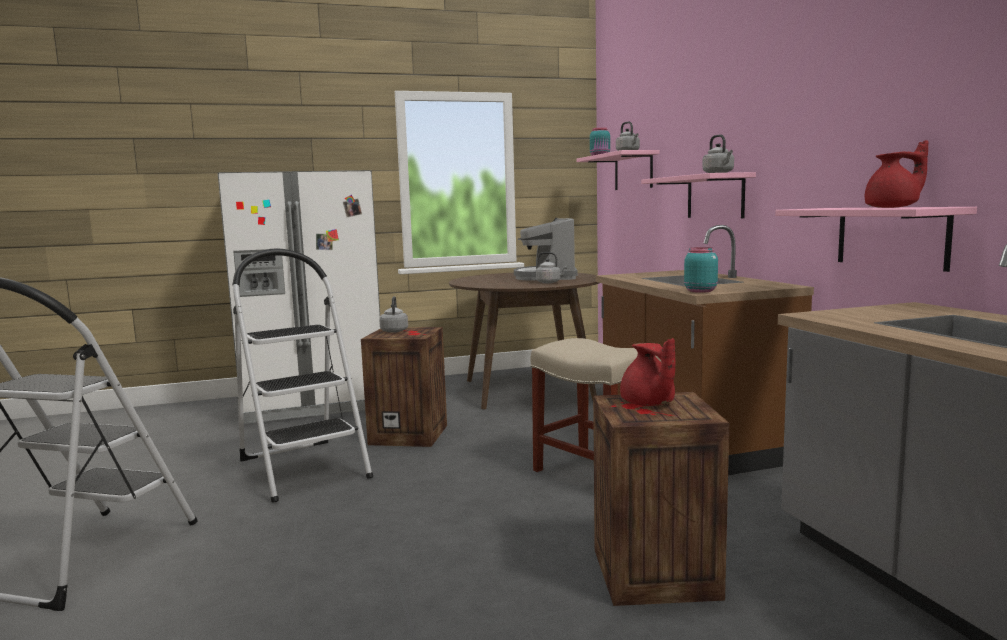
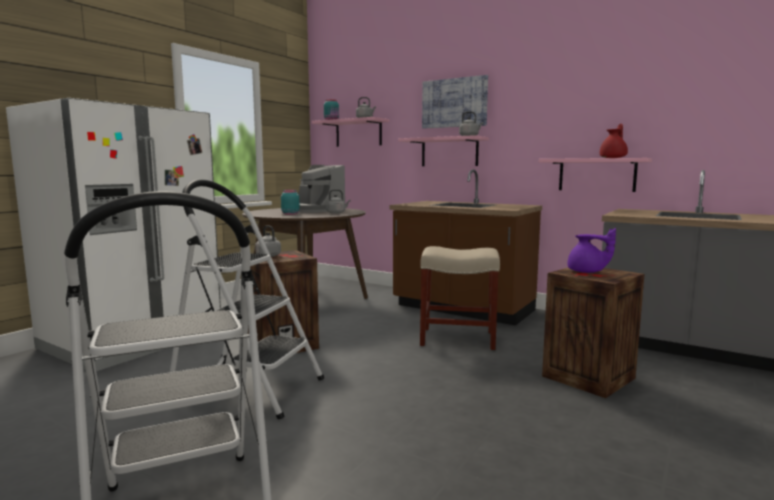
camera: 40 degrees left, 0 degrees up
(648, 404) = (587, 272): red teapot -> purple teapot
(700, 291) = (504, 209): turquoise jar -> turquoise jar (290, 214)
(720, 120) = (454, 103): none -> picture

